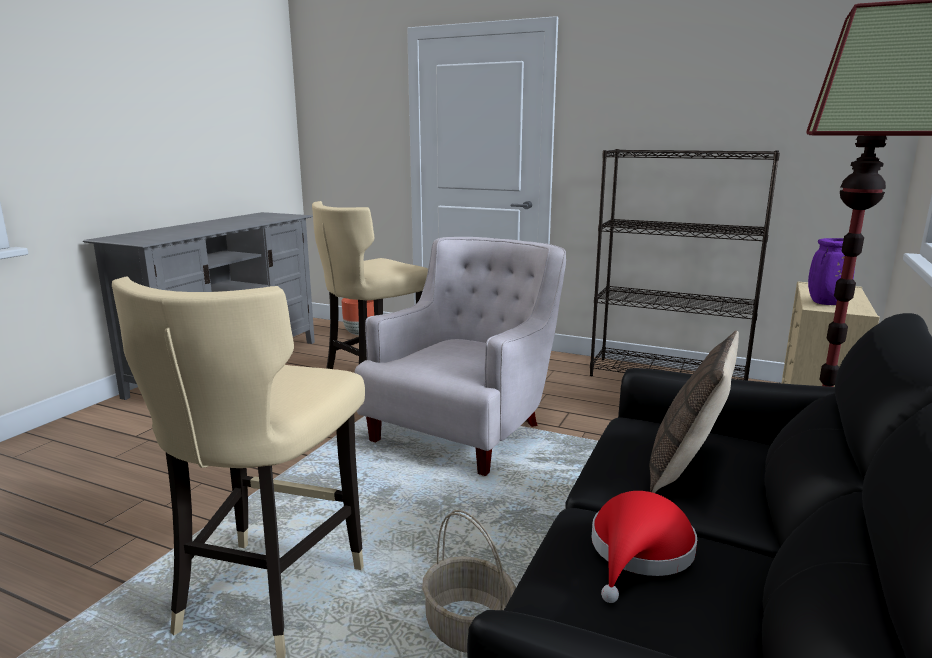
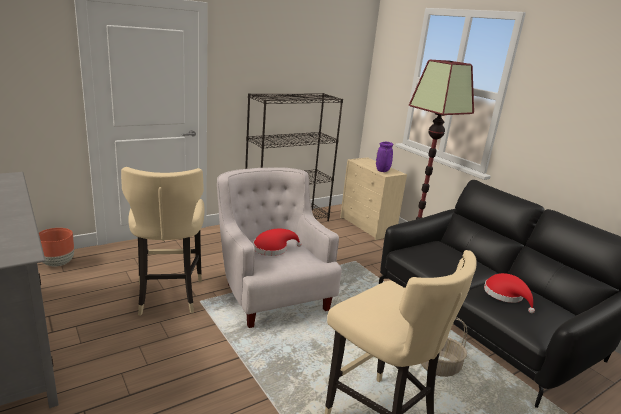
camera: 60 degrees left, 5 degrees up
(453, 349) = (273, 248): none -> red hat
(687, 467) = (453, 261): pillow -> none

